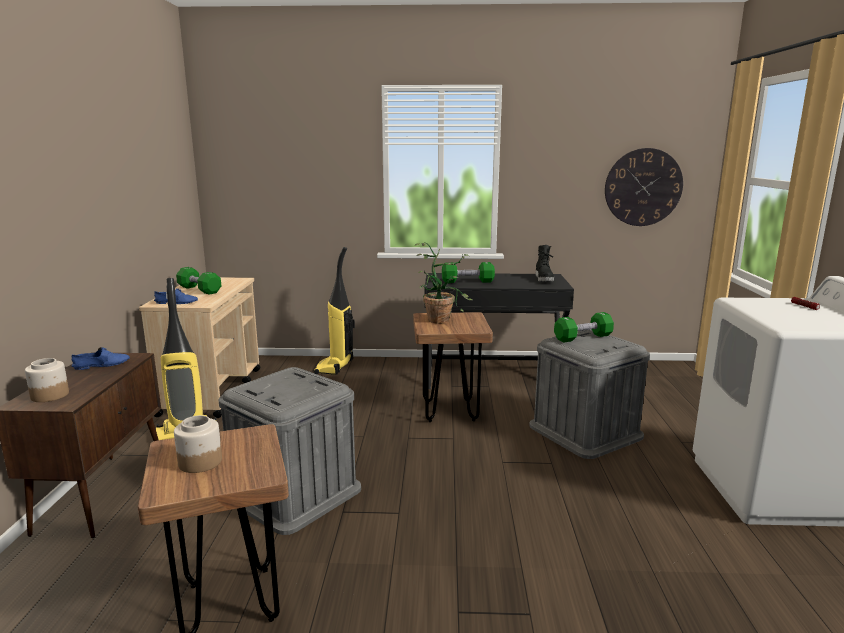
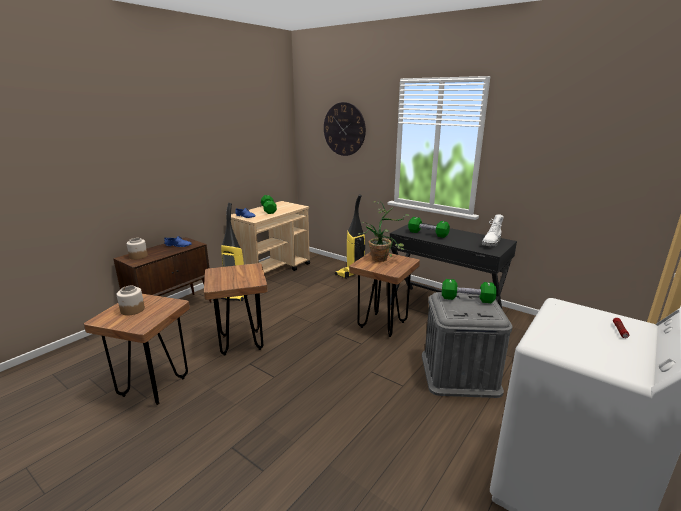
camera: 35 degrees right, 5 degrees up
(294, 492) = (241, 342): grey storage box -> brown stool
(544, 279) = (491, 243): black boot -> white boot
(643, 187) = (617, 174): wall clock -> wall clock (344, 129)

